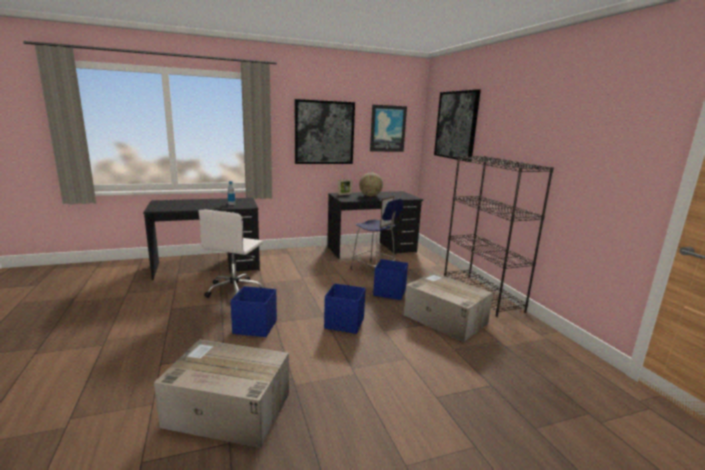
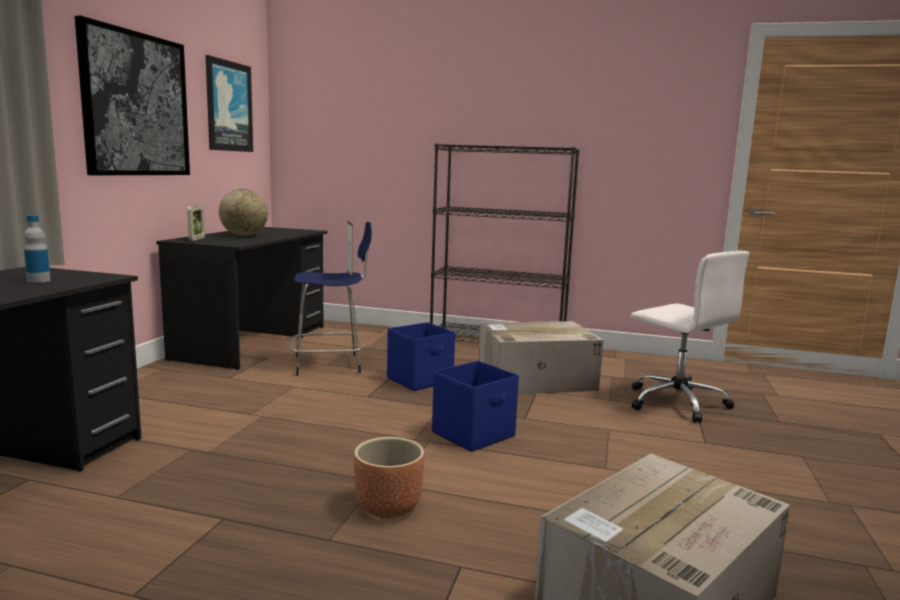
camera: 55 degrees left, 5 degrees down
(235, 290) = (187, 487): white office chair -> white office chair (675, 402)
(254, 327) = (388, 507): blue storage box -> brown planter
(456, 125) = (366, 102): picture -> none

